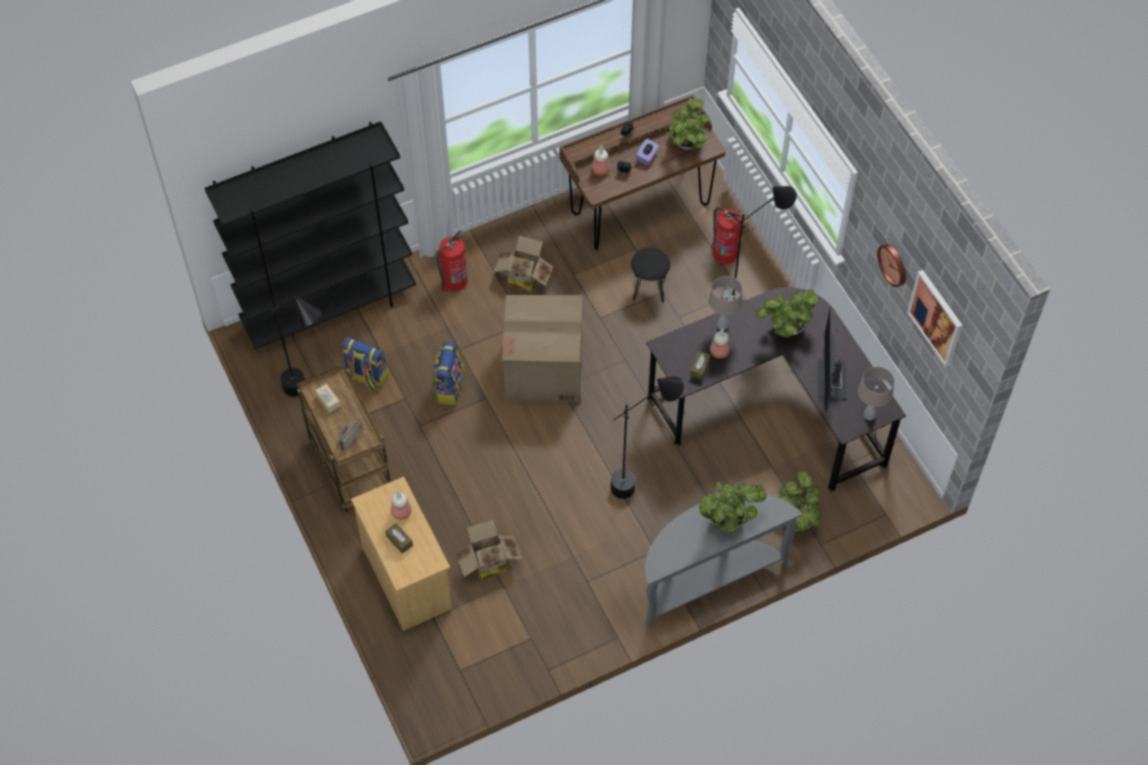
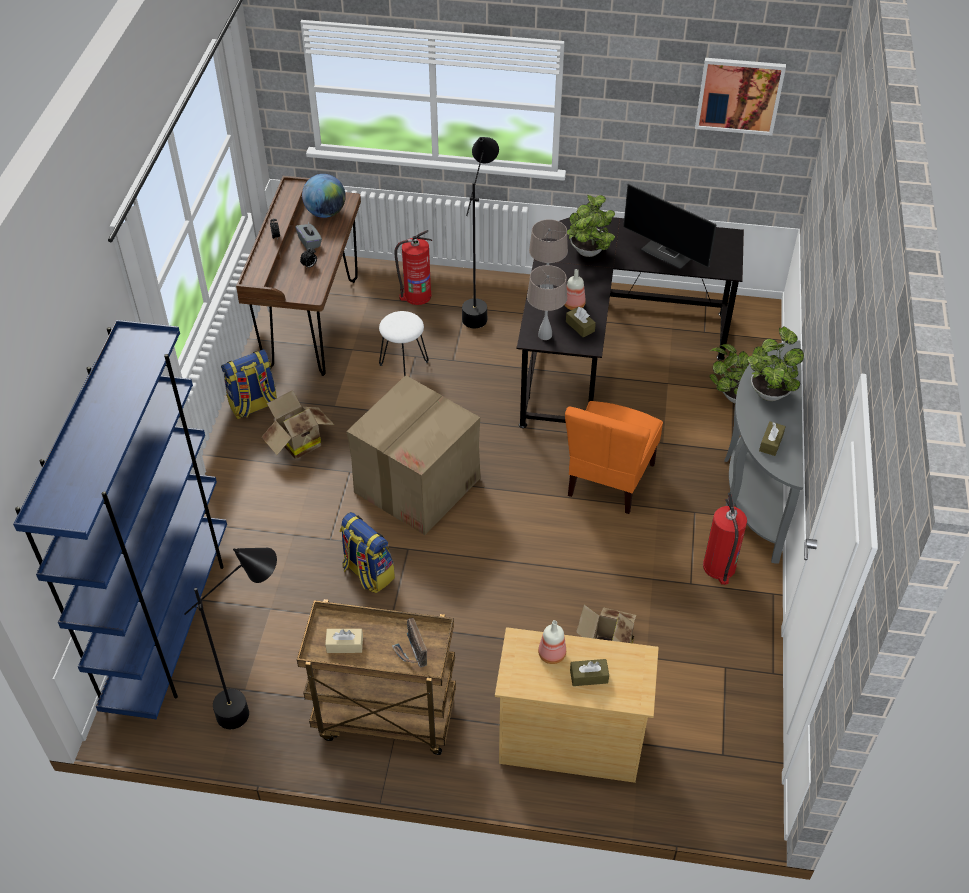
camera: 55 degrees left, 10 degrees down
(330, 310) = (170, 625): black bookcase -> blue bookcase
(366, 377) = (287, 638): backpack -> backpack (253, 405)
(454, 281) = (246, 499): fire extinguisher -> fire extinguisher (719, 567)
(600, 170) = (288, 279): bottle -> none
(642, 481) = (609, 480): black floor lamp -> orange chair
(647, 157) = (310, 242): purple tissue box -> grey tissue box
(649, 289) = (404, 363): black stool -> white stool
(675, 544) = (771, 443): none -> brown tissue box
(686, 145) = (325, 213): potted plant -> globe
(869, 415) = (725, 249): beige table lamp -> beige table lamp (545, 335)
(893, 264) = (654, 96): wall clock -> none

